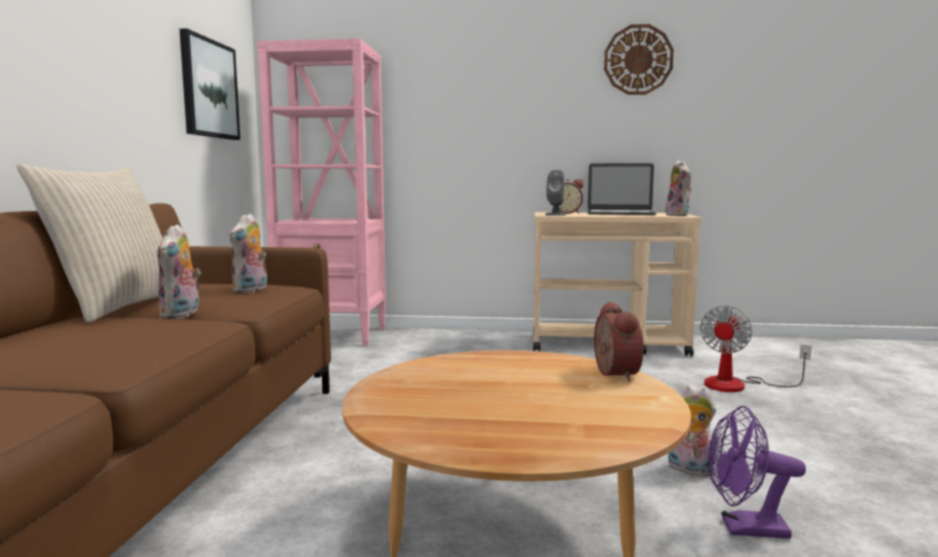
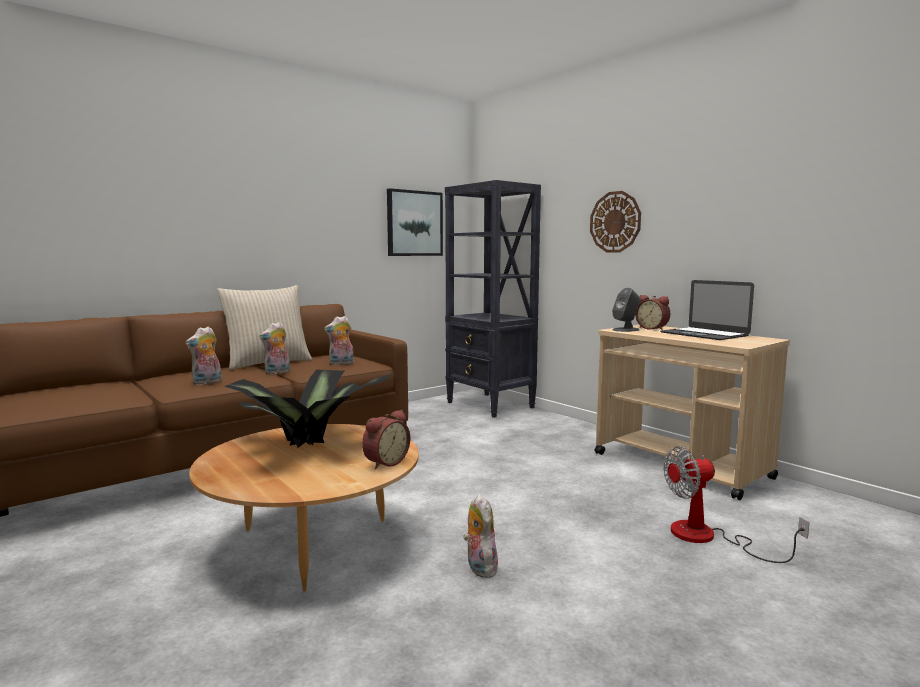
camera: 45 degrees right, 0 degrees up
(333, 335) = (490, 405): pink bookcase -> black bookcase
(477, 384) = (310, 444): none -> potted plant
(638, 60) = (754, 169): wall clock -> wall clock (615, 222)
(679, 215) = (740, 344): plush toy -> plush toy (207, 382)
(744, 528) = (415, 610): purple fan -> none

